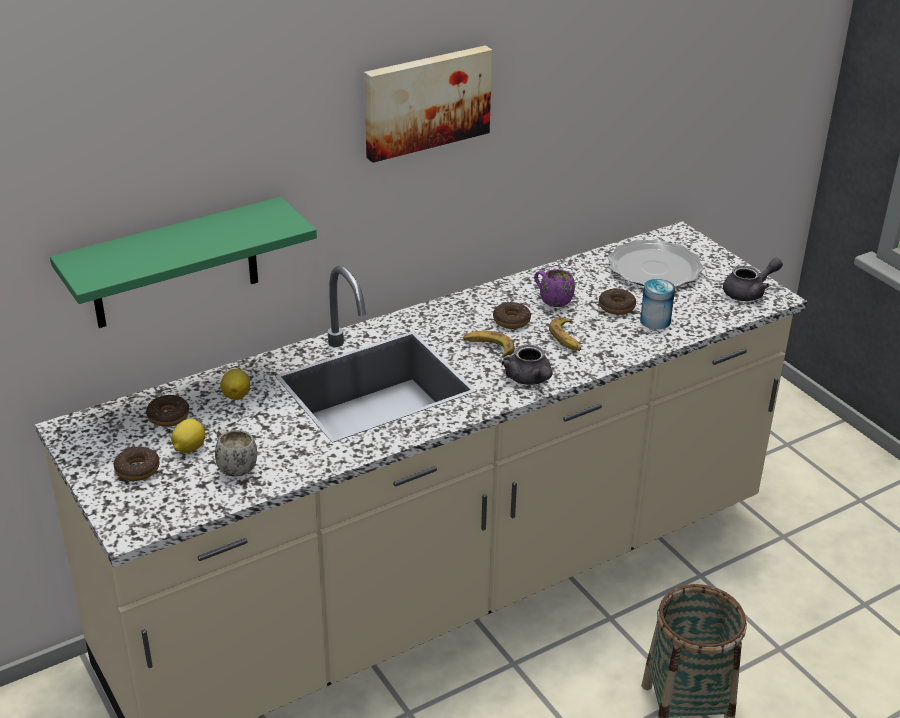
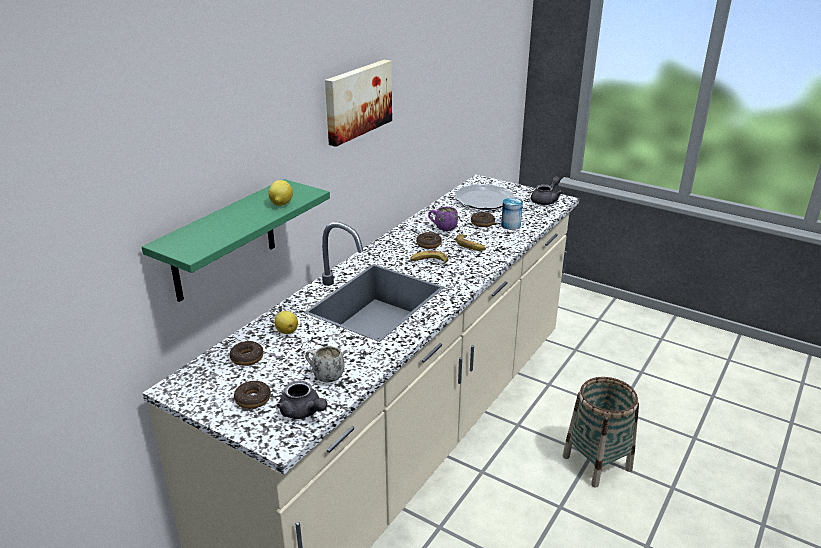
camera: 25 degrees left, 5 degrees down
(189, 448) = (280, 374): lemon -> lemon (281, 204)
(530, 379) = (470, 272): grey teapot -> grey teapot (303, 412)

